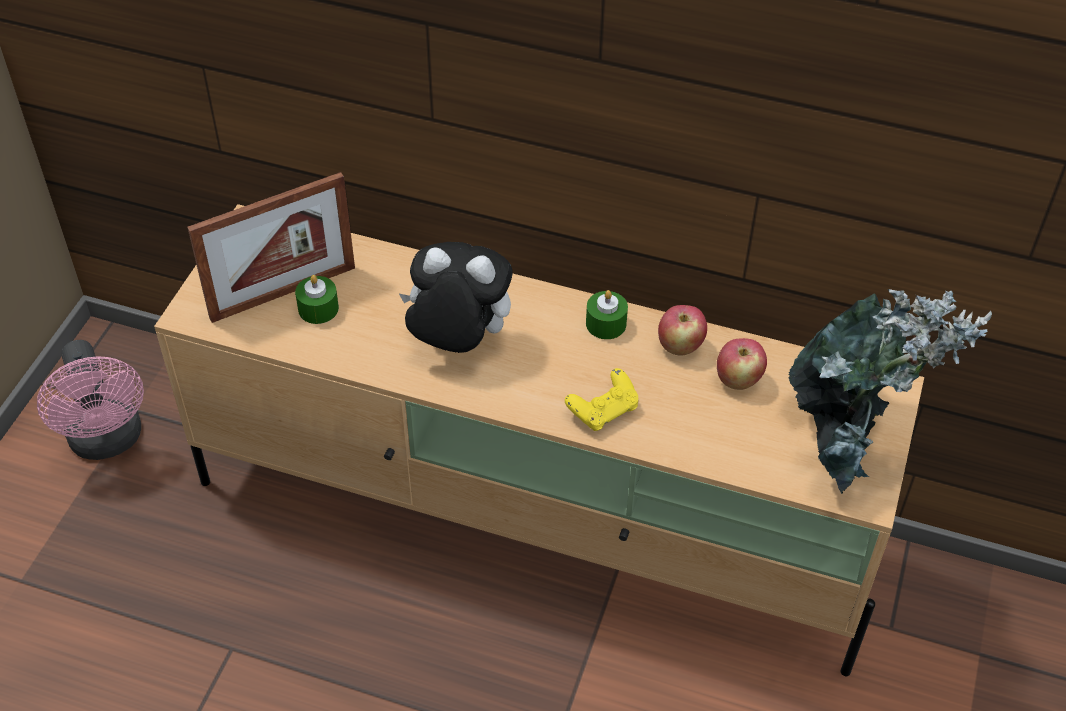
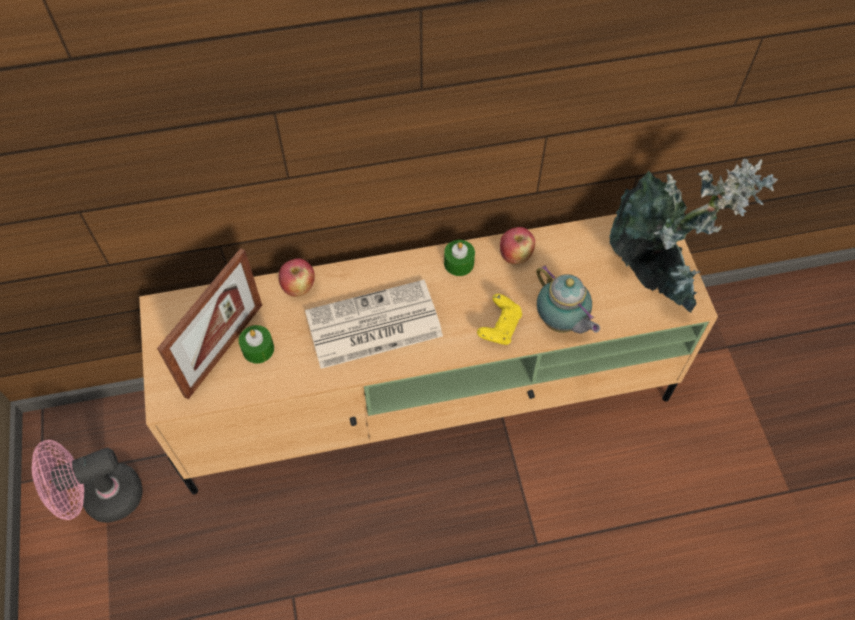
camera: 30 degrees left, 10 degrees up
(108, 441) = (102, 499): pink fan -> pink fan turned 120 degrees clockwise
(457, 342) = (372, 326): plush toy -> newspaper
(681, 441) = (561, 323): none -> teapot
(738, 380) = (566, 262): apple -> apple (298, 288)

